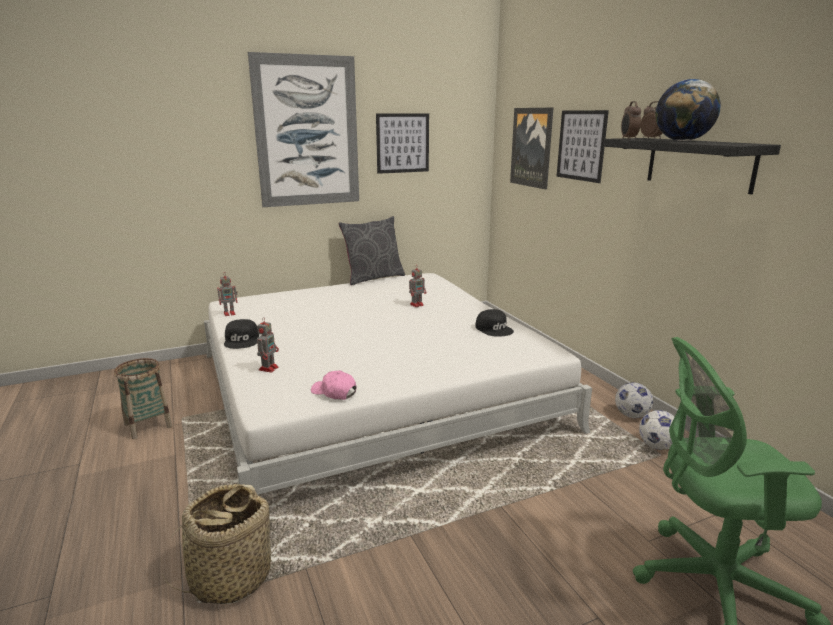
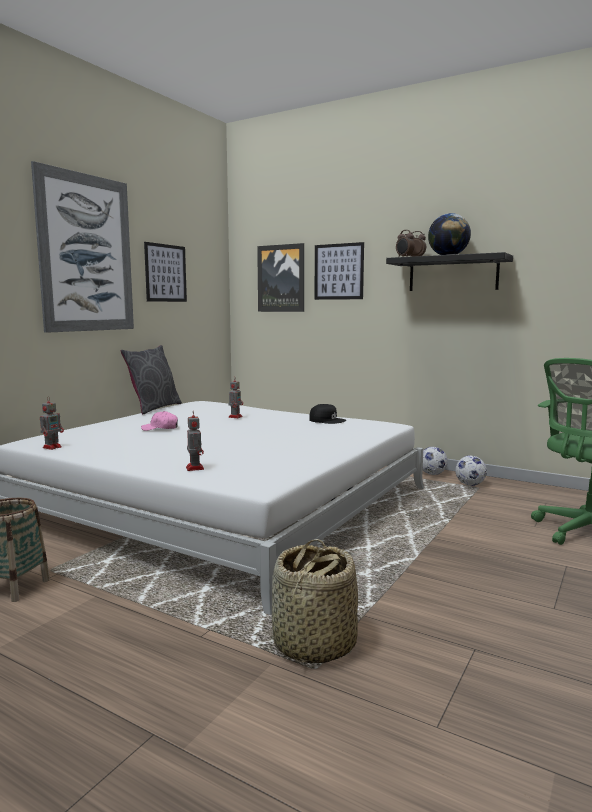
camera: 35 degrees left, 10 degrees down
(242, 340) = (118, 459): black cap -> none
(334, 392) = (290, 468): pink cap -> pink cap (160, 428)

